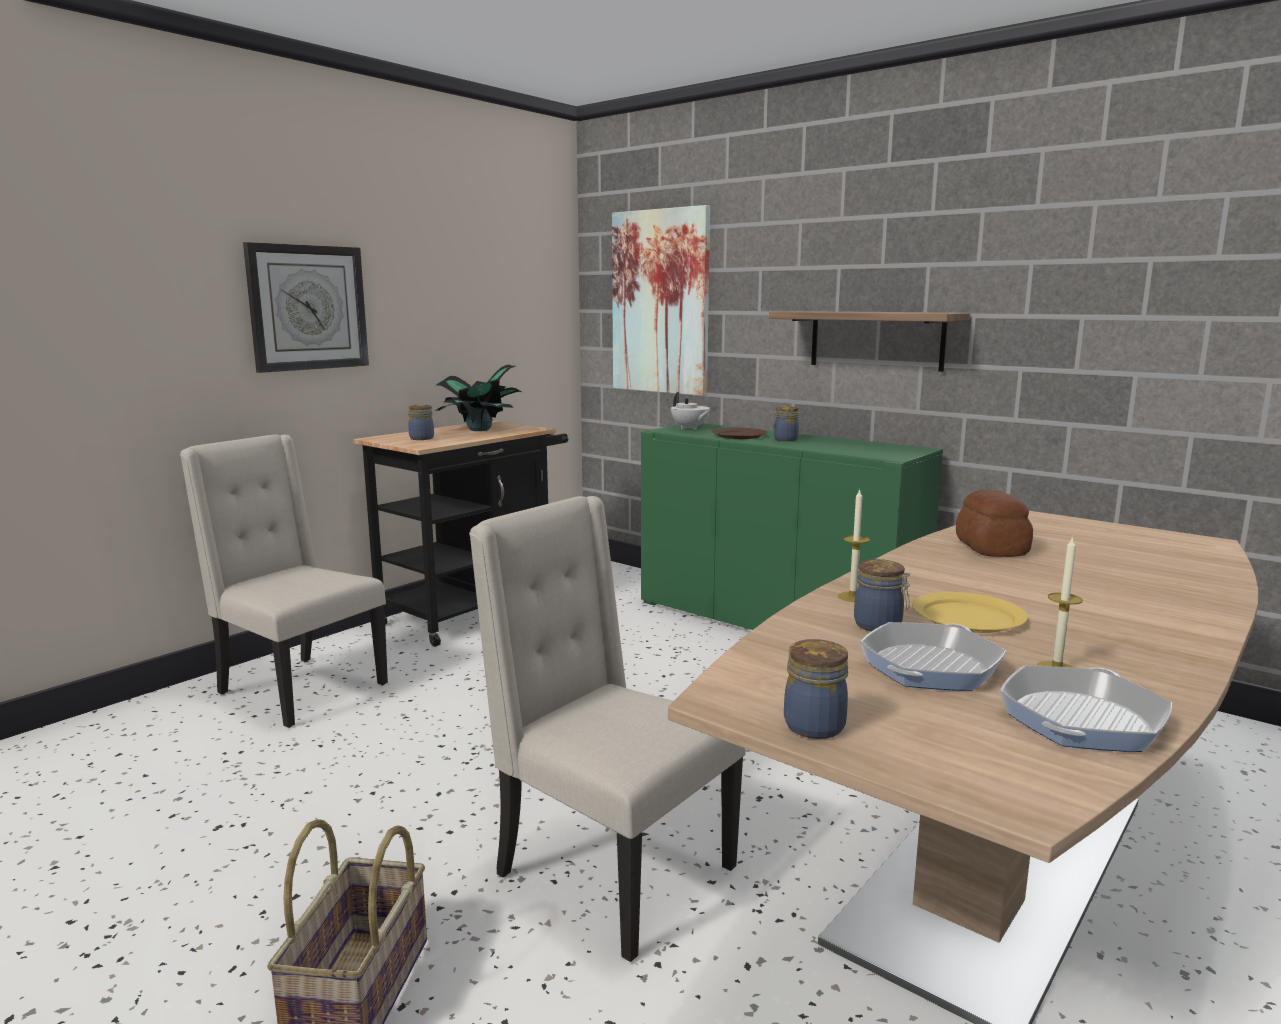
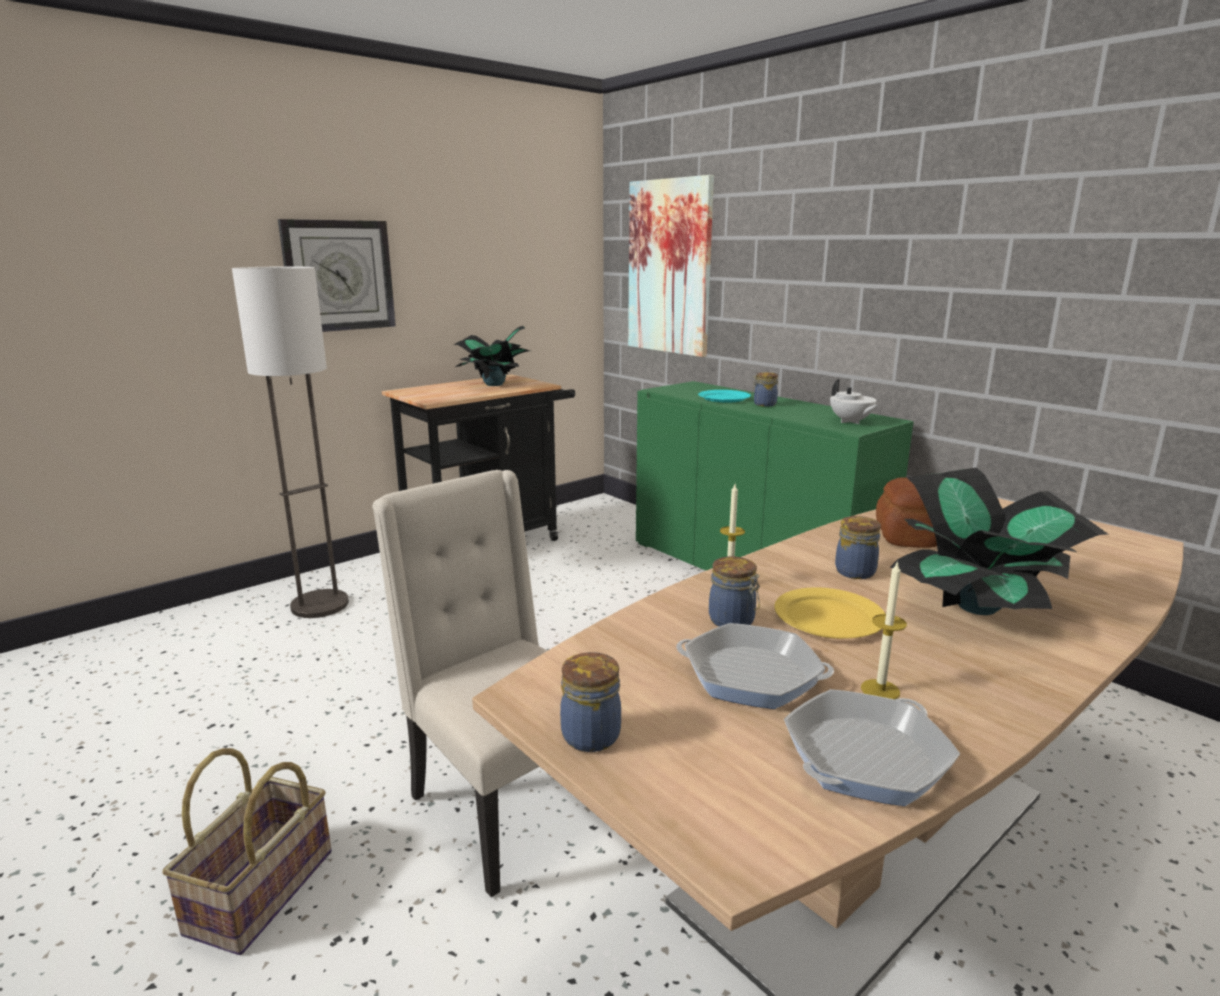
camera: 10 degrees right, 5 degrees up
(298, 689) = (320, 605): beige chair -> floor lamp
(421, 438) = (437, 392): jar -> jar (853, 571)
(690, 428) = (684, 388): white teapot -> white teapot (850, 422)
(739, 435) = (723, 398): brown plate -> turquoise plate
(876, 340) = (857, 310): shelf -> none
(930, 666) = (751, 675): frying pan -> frying pan turned 120 degrees counterclockwise
(1097, 599) = (979, 607): none -> potted plant

